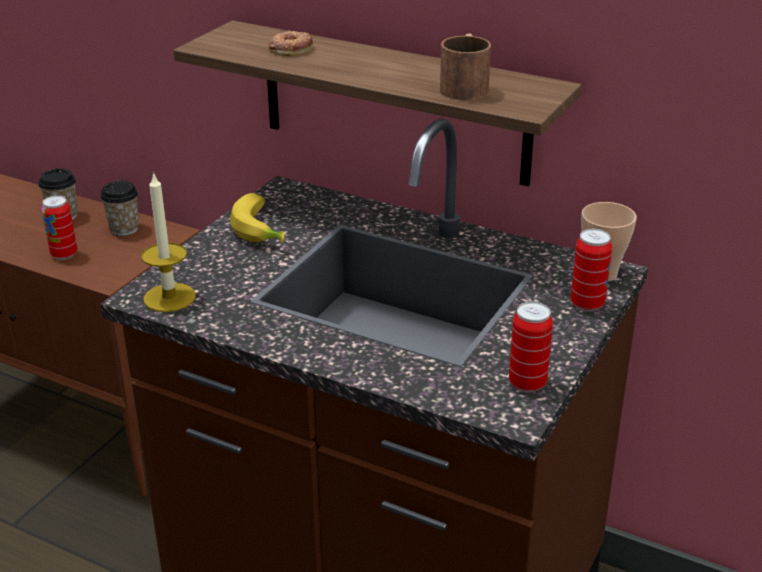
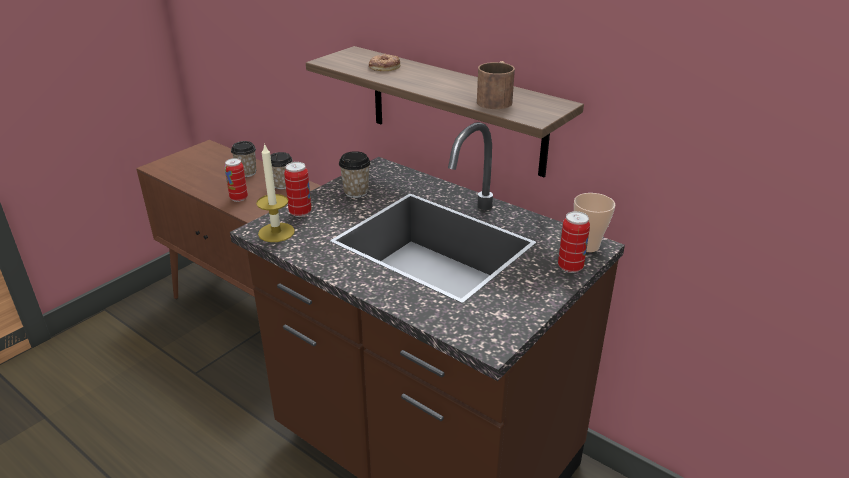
camera: 10 degrees right, 0 degrees up
(263, 230) = (356, 192): banana -> cup
(527, 383) = (507, 321): can -> can (300, 212)

